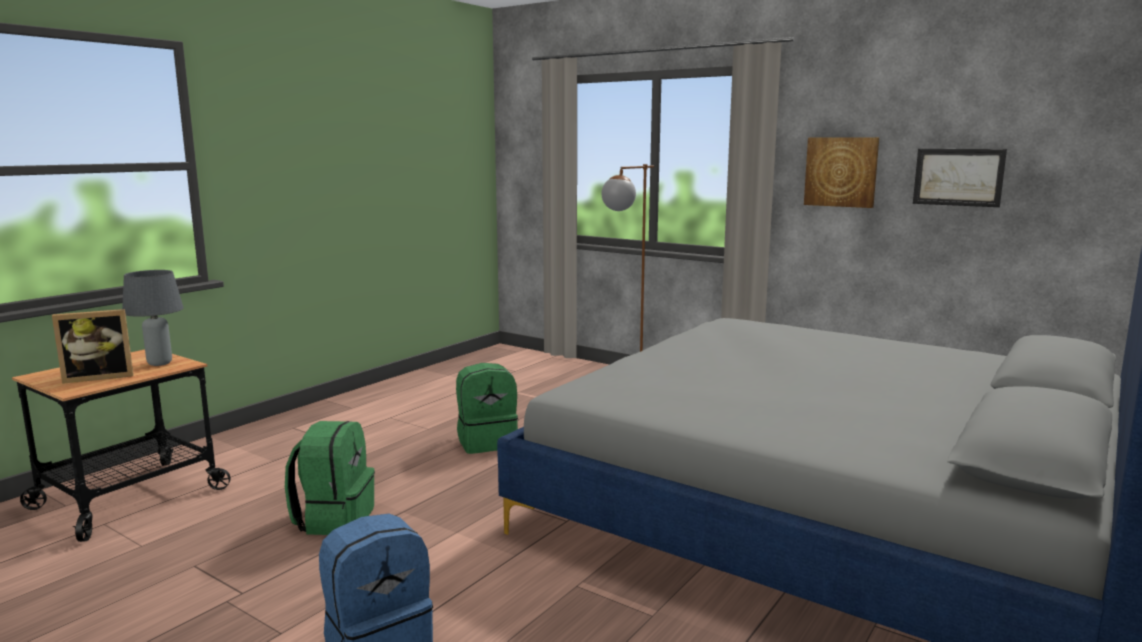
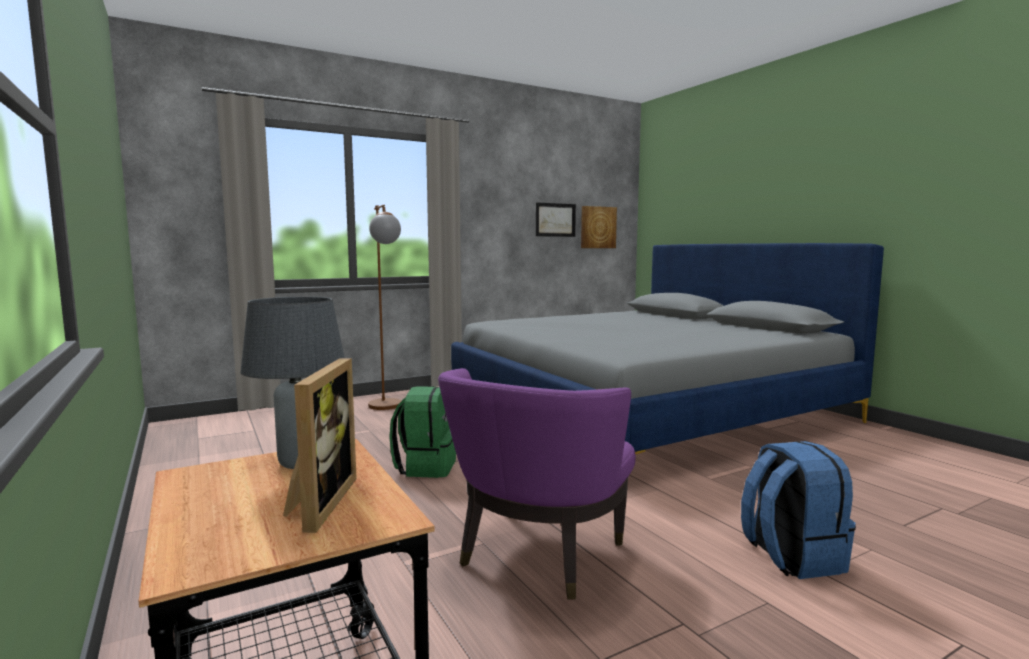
camera: 65 degrees left, 5 degrees down
(334, 519) = (537, 556): green backpack -> purple armchair
(841, 172) = (495, 216): picture -> picture (597, 227)

